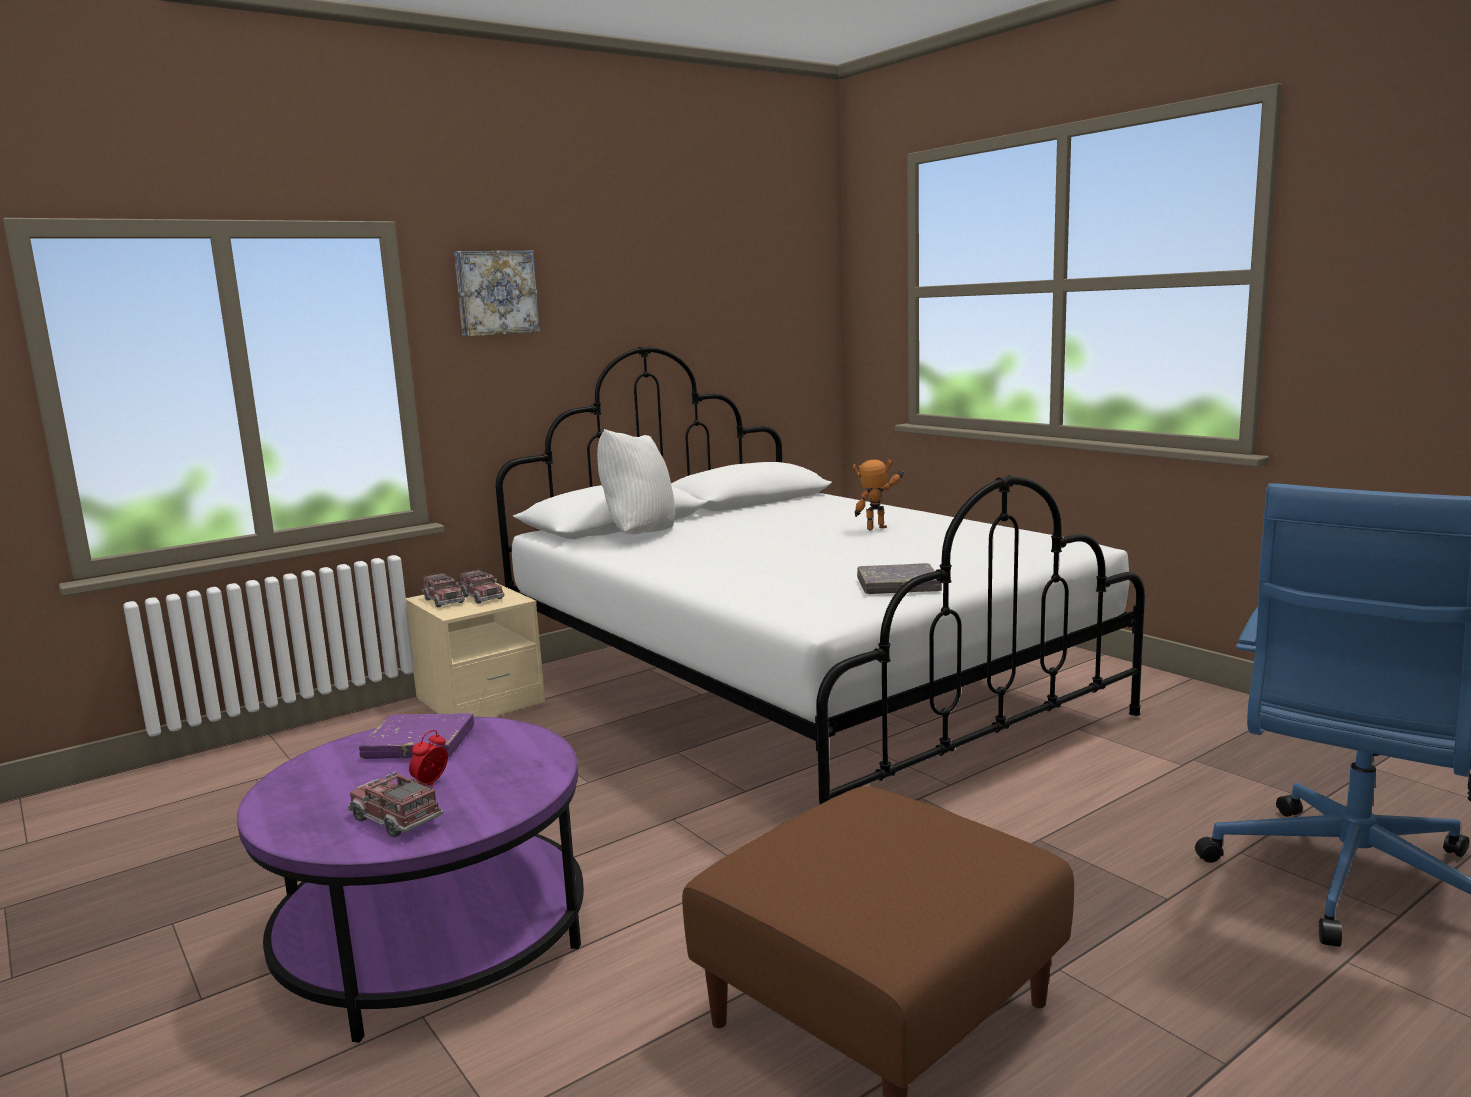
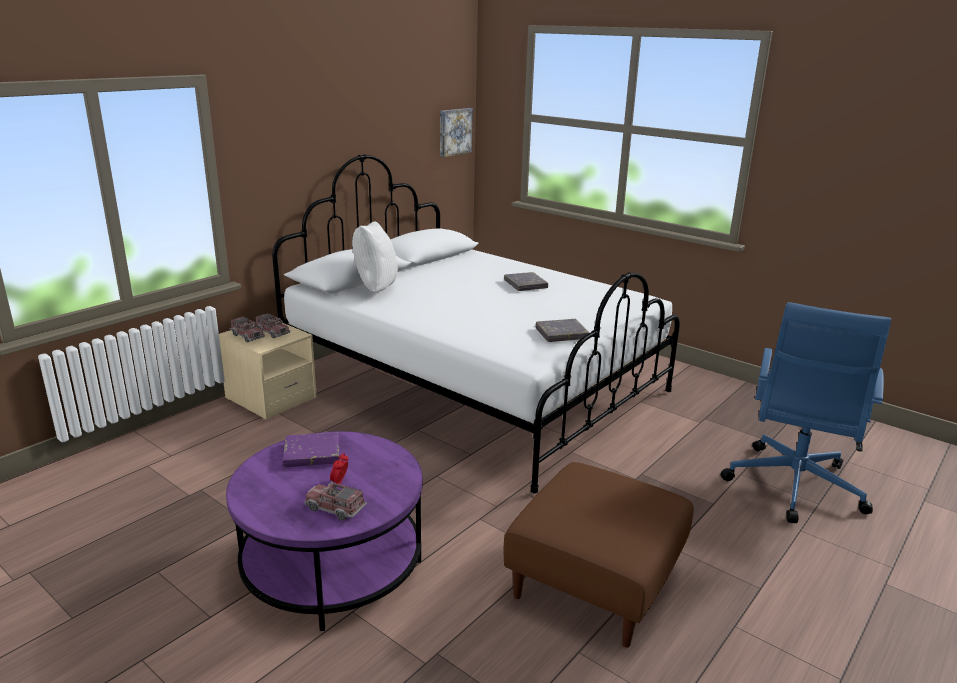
camera: 15 degrees left, 10 degrees up
(496, 293) = (270, 122): picture -> picture (454, 132)
(879, 529) = (525, 284): toy robot -> grey book

